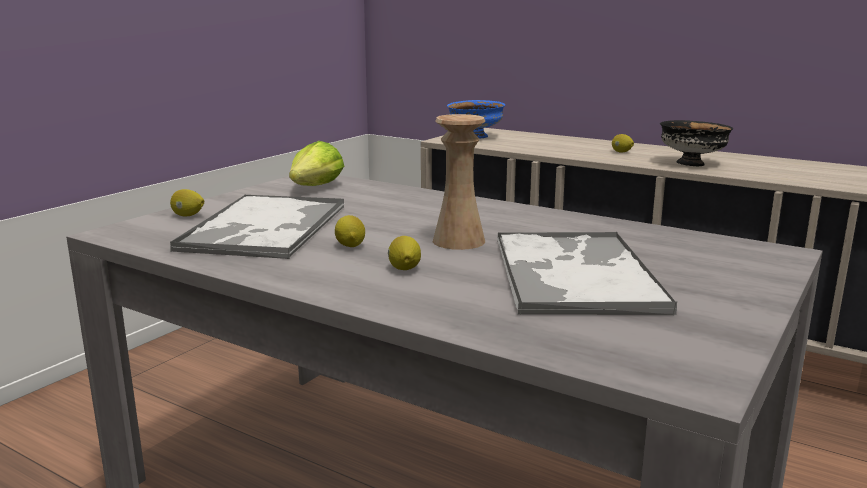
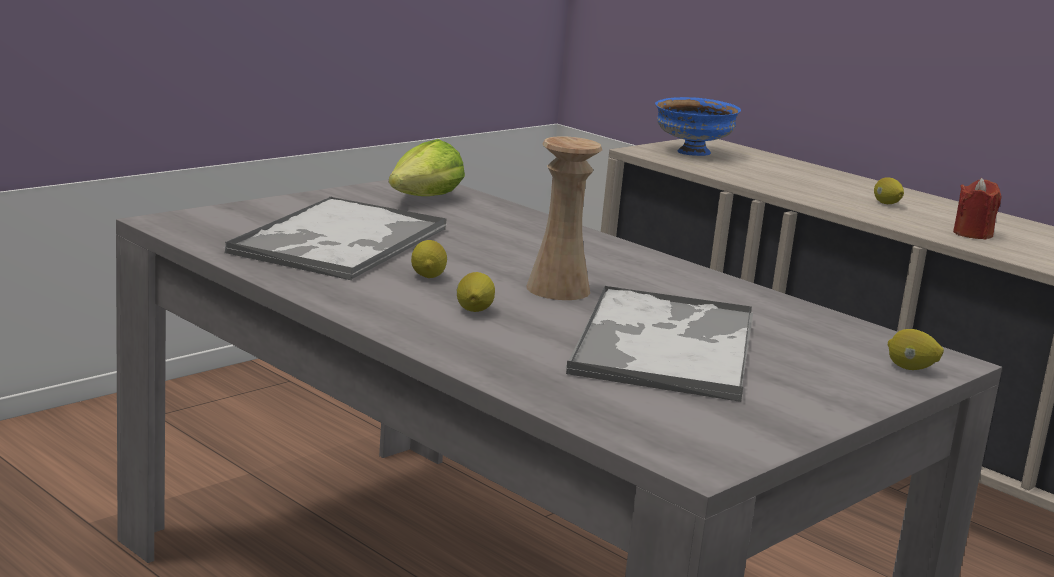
camera: 10 degrees right, 0 degrees up
(188, 216) = (257, 214): lemon -> lemon (910, 369)
(691, 163) = (972, 234): black bowl -> red candle

